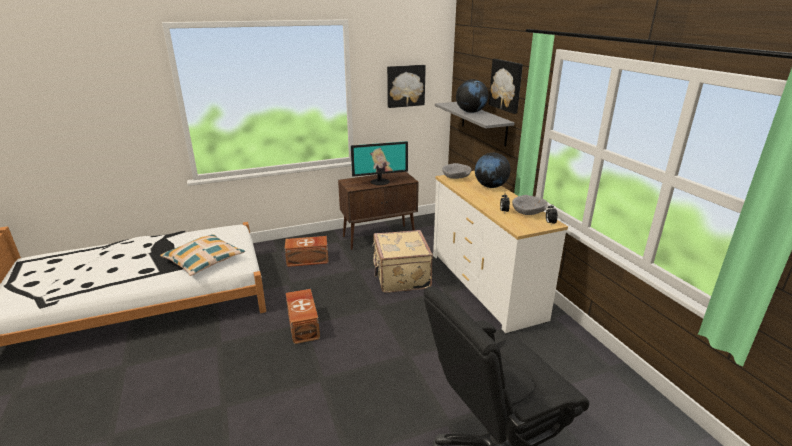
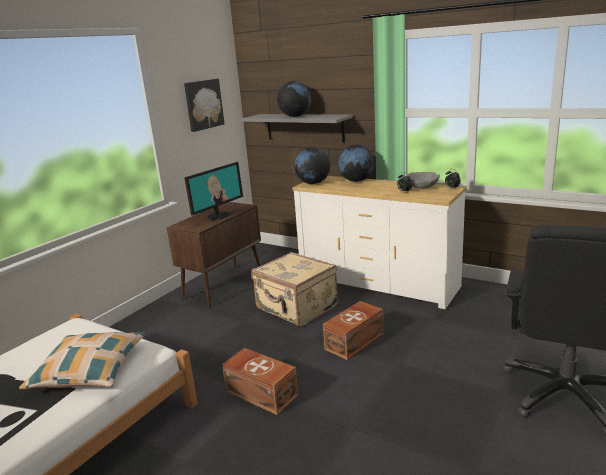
camera: 35 degrees left, 5 degrees down
(308, 260) = (173, 335): brown storage box -> brown storage box (355, 341)
(456, 177) = (313, 183): grey bowl -> globe
(506, 85) = (333, 80): picture -> none

